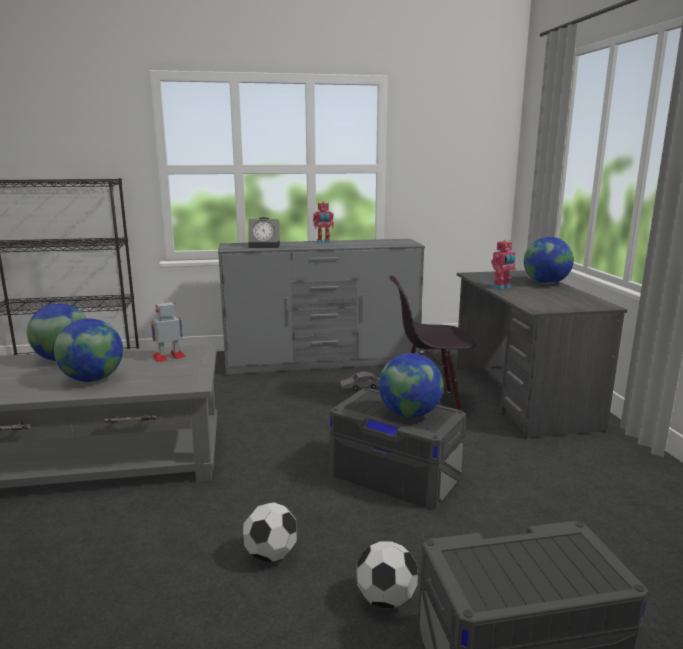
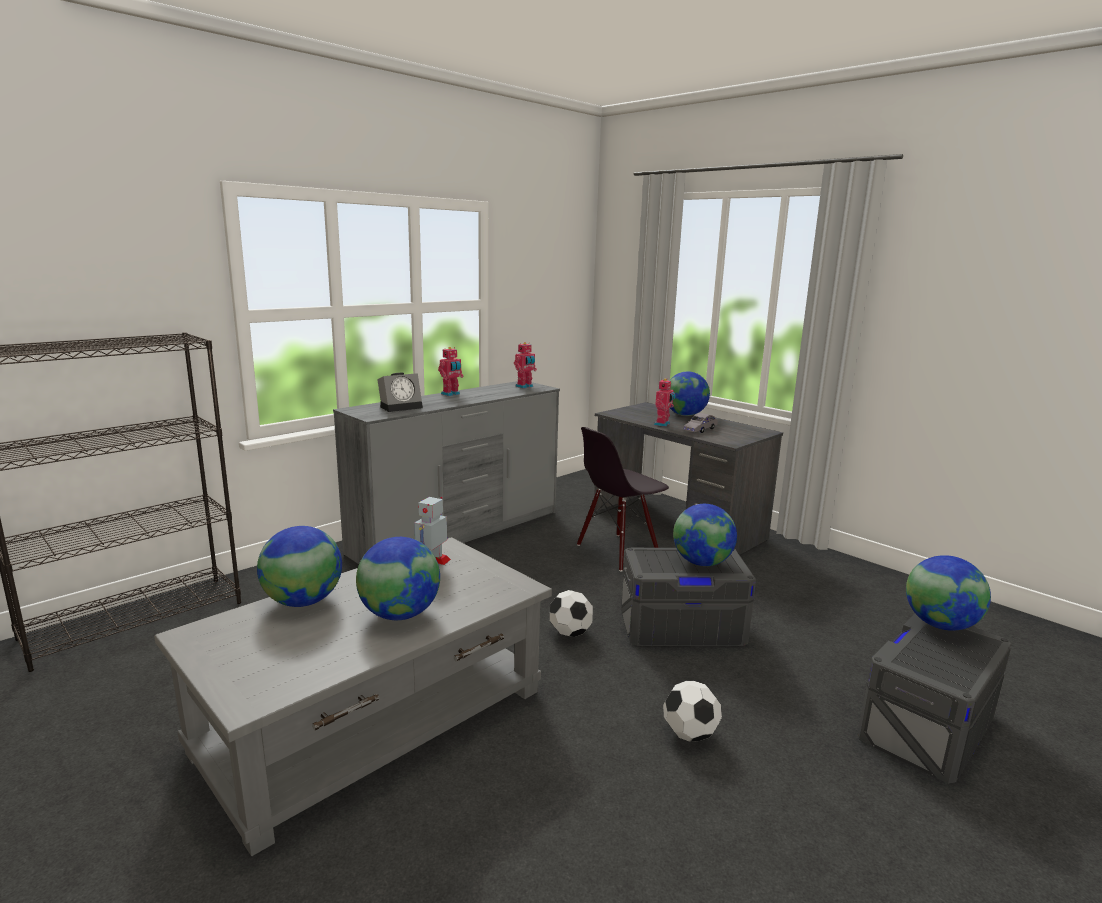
camera: 35 degrees left, 0 degrees up
(361, 387) = (537, 551): grey toy car -> grey toy car (700, 430)
(386, 599) = (811, 727): football -> football (570, 633)
(397, 242) = (525, 386): none -> toy robot
(572, 542) = (940, 625): none -> globe

